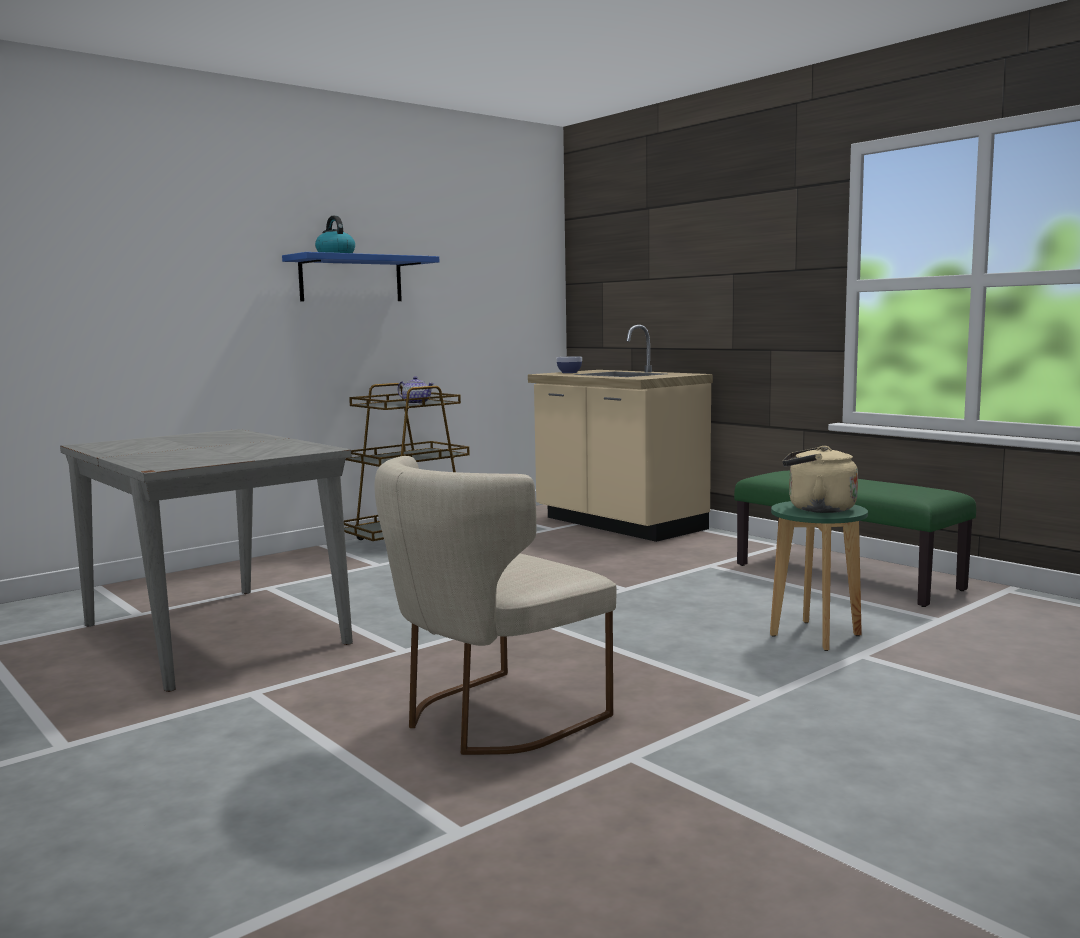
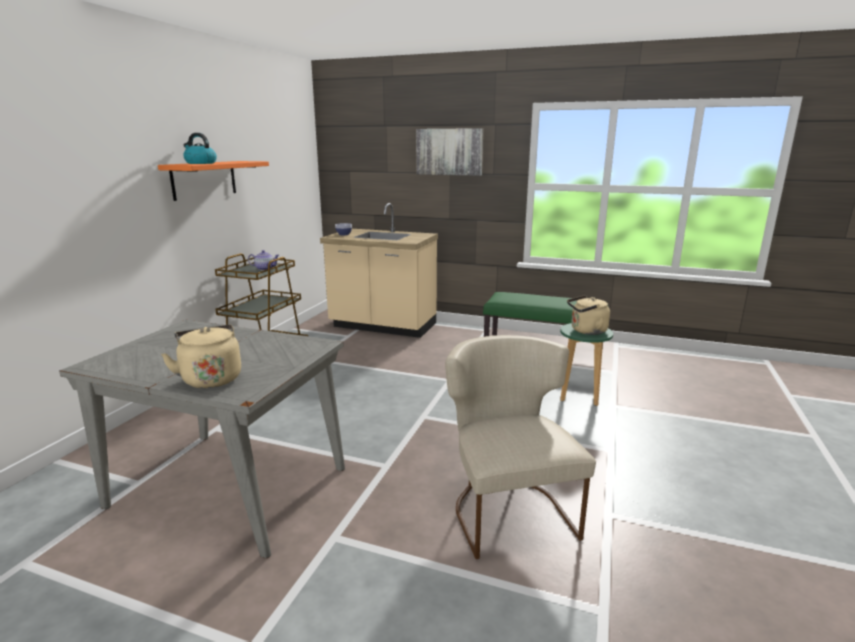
camera: 30 degrees left, 10 degrees up
(159, 457) = (211, 378): none -> beige kettle
(351, 279) = (204, 179): blue shelf -> orange shelf
(491, 719) = (507, 509): beige chair -> beige chair turned 150 degrees clockwise
(731, 239) = (449, 152): none -> picture

